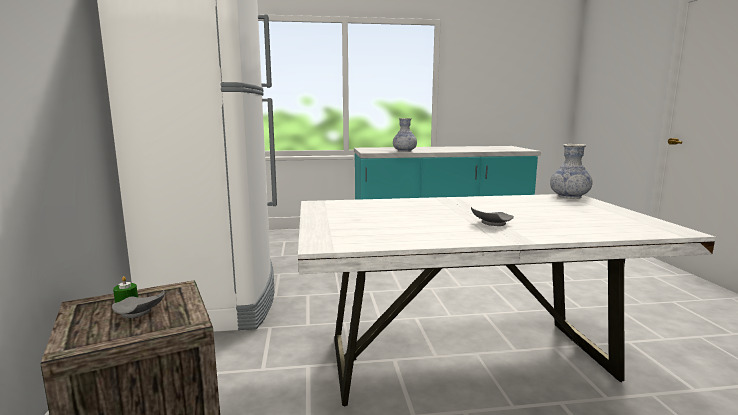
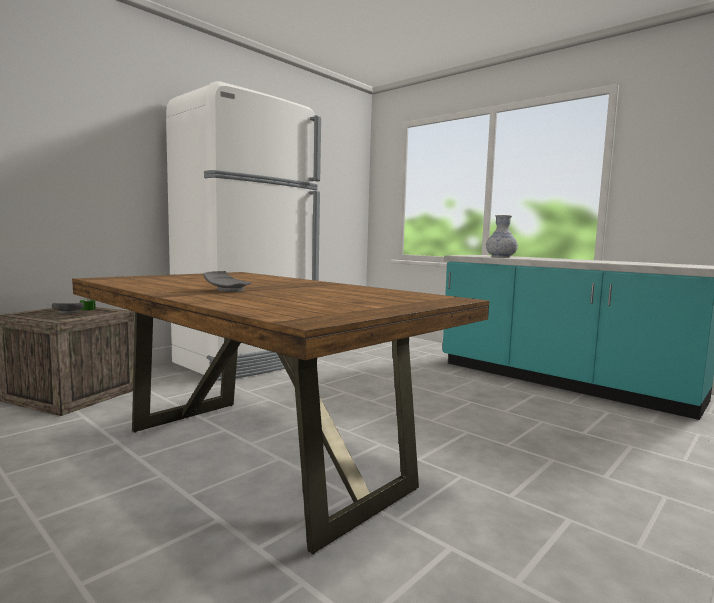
camera: 50 degrees right, 5 degrees down
(465, 360) = (257, 457): white dining table -> brown dining table
(569, 197) = (448, 298): vase -> none

